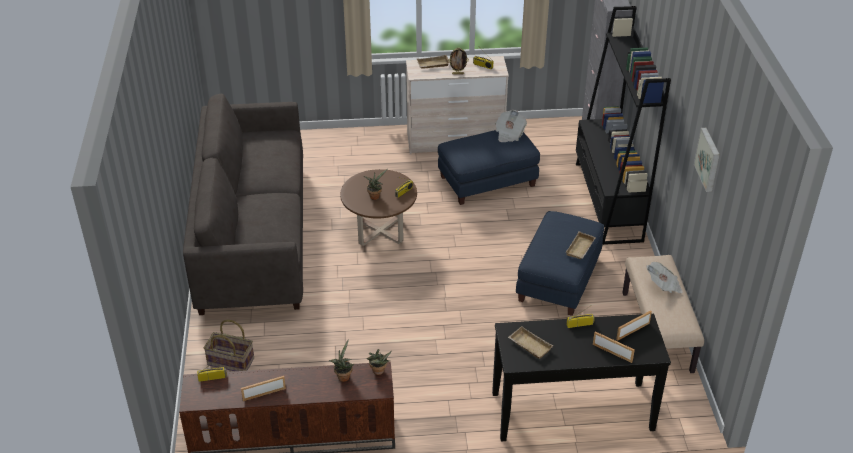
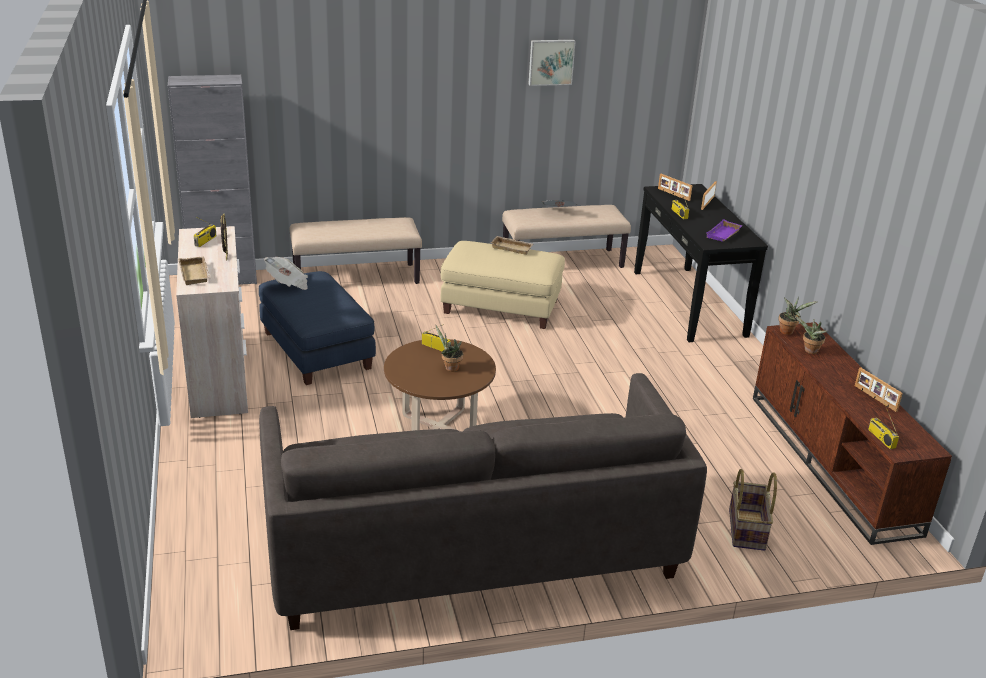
camera: 100 degrees left, 10 degrees down
(529, 345) = (724, 235): beige tray -> purple tray
(558, 279) = (502, 307): blue ottoman -> beige ottoman
(608, 202) = (356, 277): black bookcase -> beige bench

